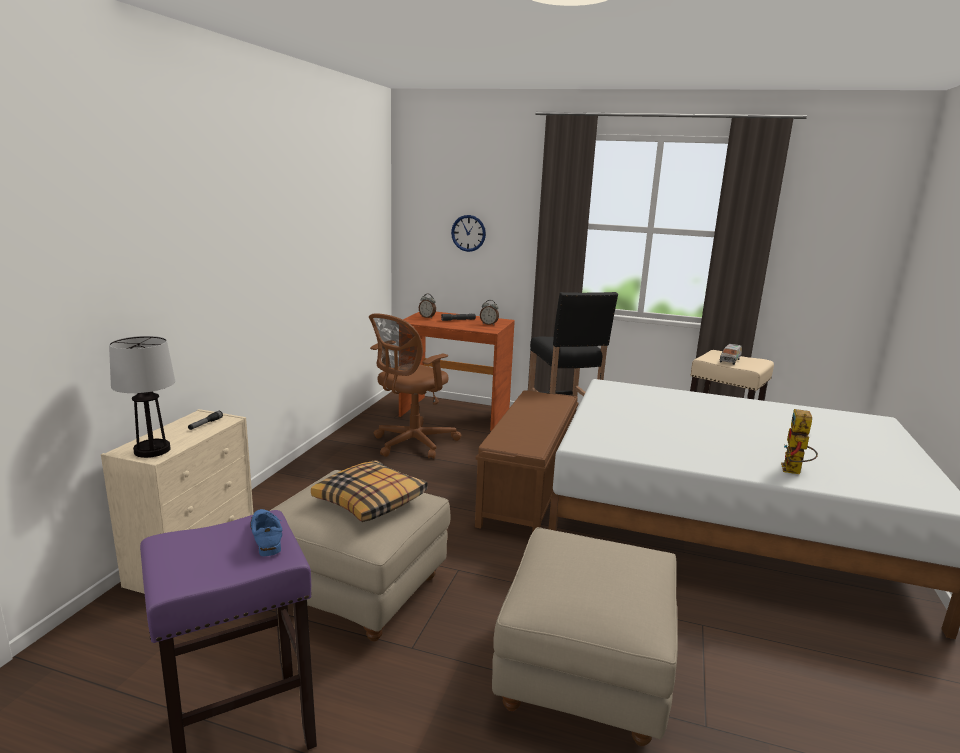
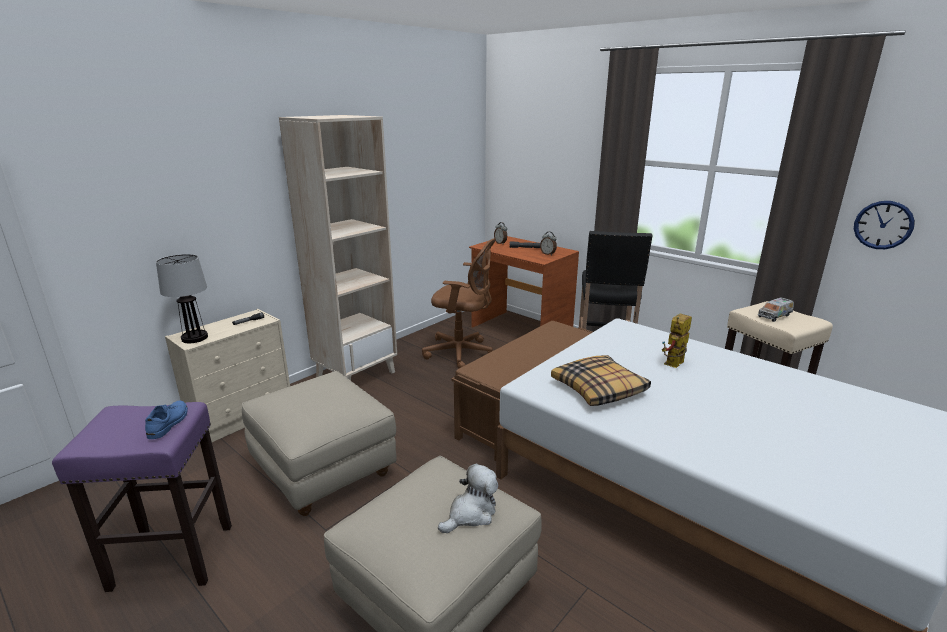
camera: 25 degrees right, 5 degrees up
(304, 484) = (356, 374): none -> beige bookcase
(370, 501) = (323, 404): pillow -> pillow (599, 389)
(411, 444) = (462, 353): brown office chair -> brown office chair turned 135 degrees counterclockwise
(468, 233) = (544, 167): wall clock -> wall clock (883, 225)
(629, 564) = (471, 513): none -> plush toy
(794, 471) = (730, 457): toy robot -> toy robot (674, 365)

